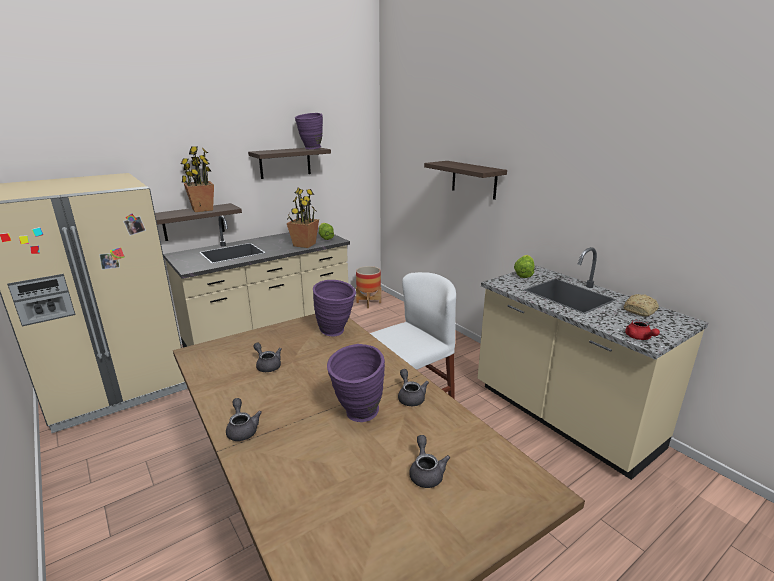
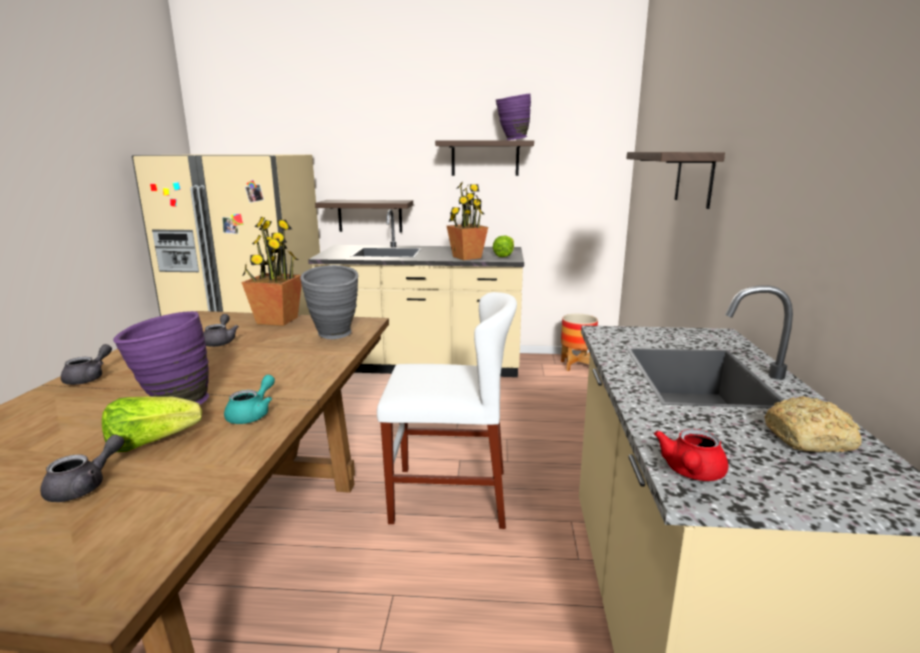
camera: 40 degrees right, 5 degrees down
(202, 209) = (373, 201): potted plant -> potted plant (277, 320)
(336, 332) = (335, 336): purple vase -> grey vase
(410, 397) = (253, 414): grey teapot -> turquoise teapot
(524, 274) = (678, 333): lettuce -> lettuce (151, 442)

